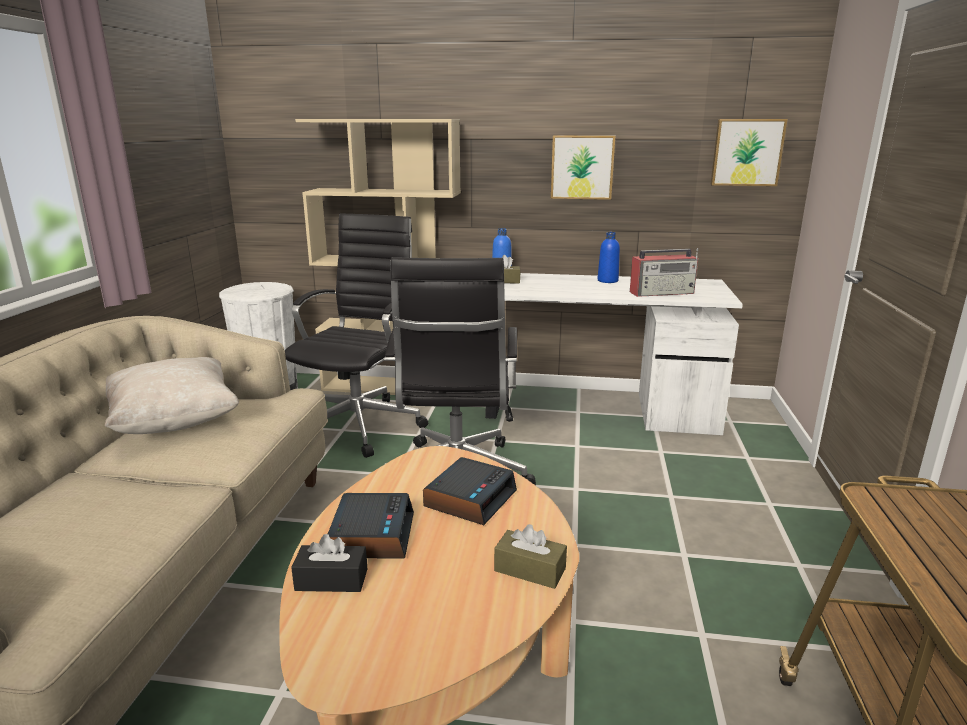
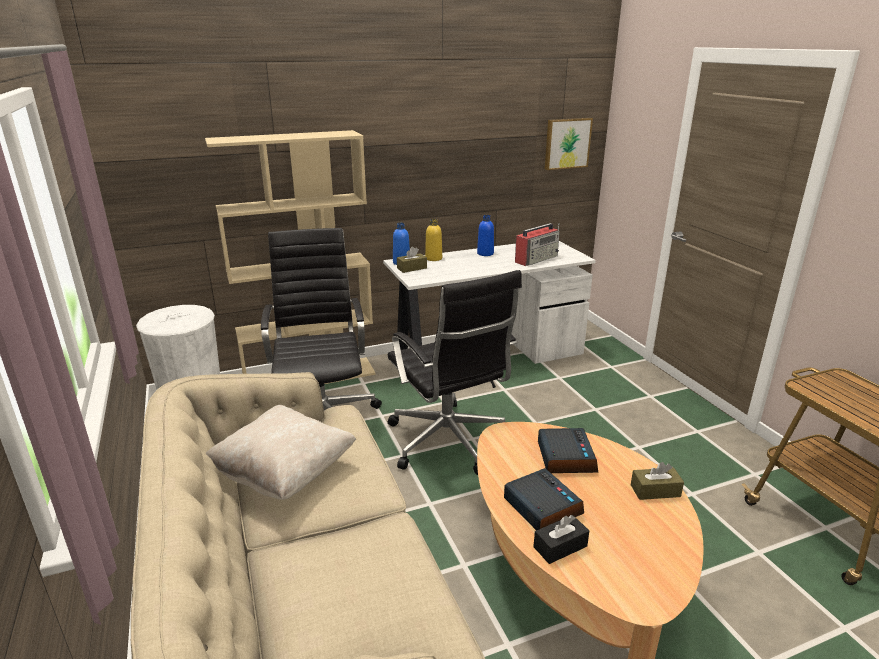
camera: 30 degrees left, 5 degrees up
(541, 277) = (433, 258): none -> yellow bottle
(582, 167) = (454, 163): picture -> none

